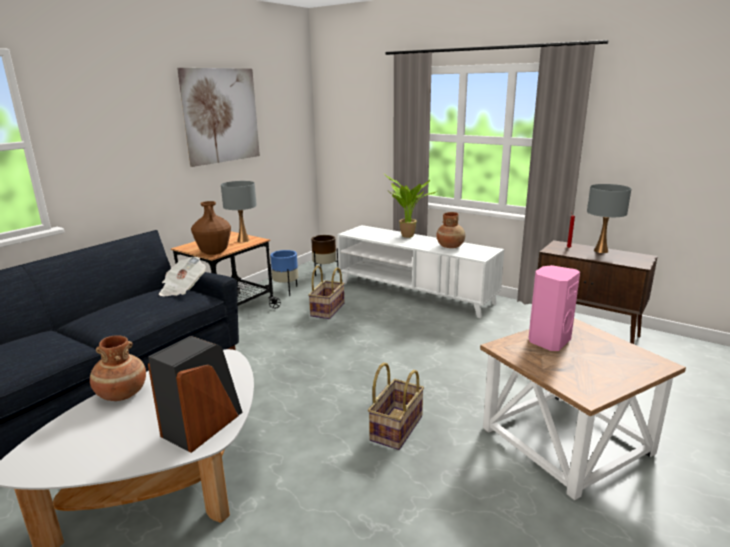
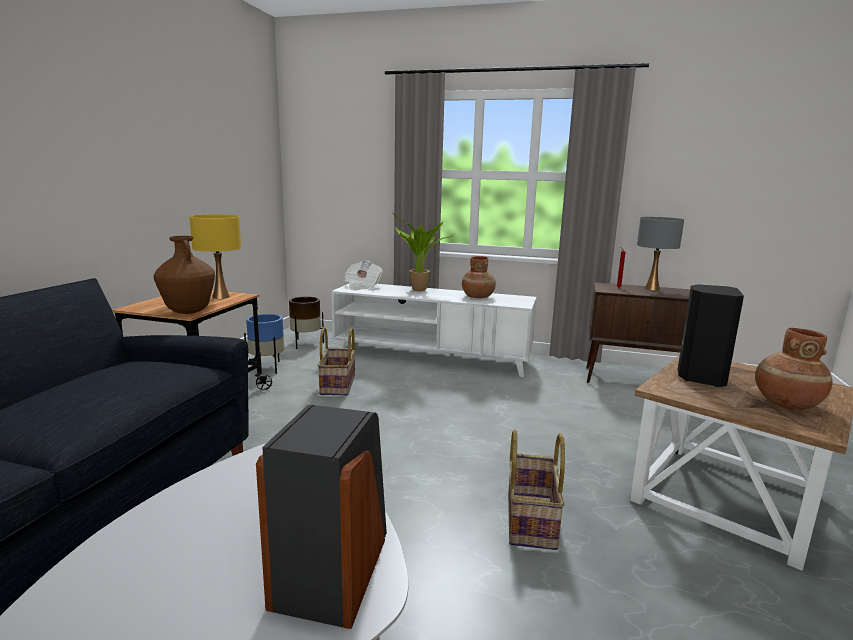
camera: 20 degrees left, 5 degrees down
(121, 394) = (130, 541): brown vase -> brown vase (786, 403)
(182, 289) = (162, 360): newspaper -> newspaper (362, 286)
(221, 115) = (176, 128): picture -> none
(243, 240) = (221, 297): grey table lamp -> yellow table lamp
(548, 341) = (700, 378): pink speaker -> black speaker

